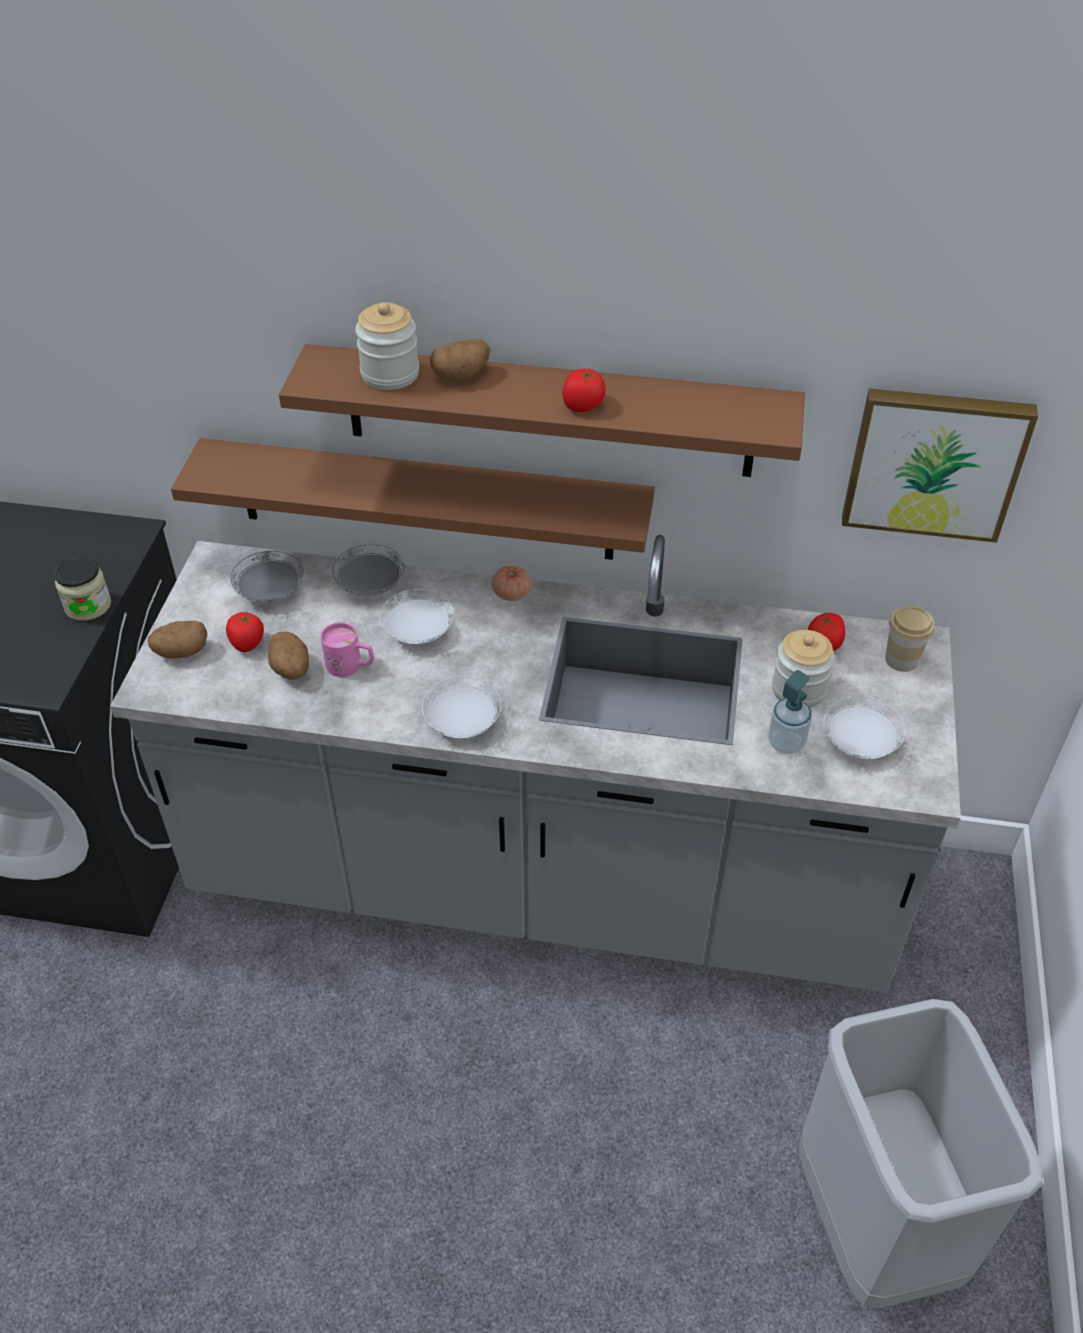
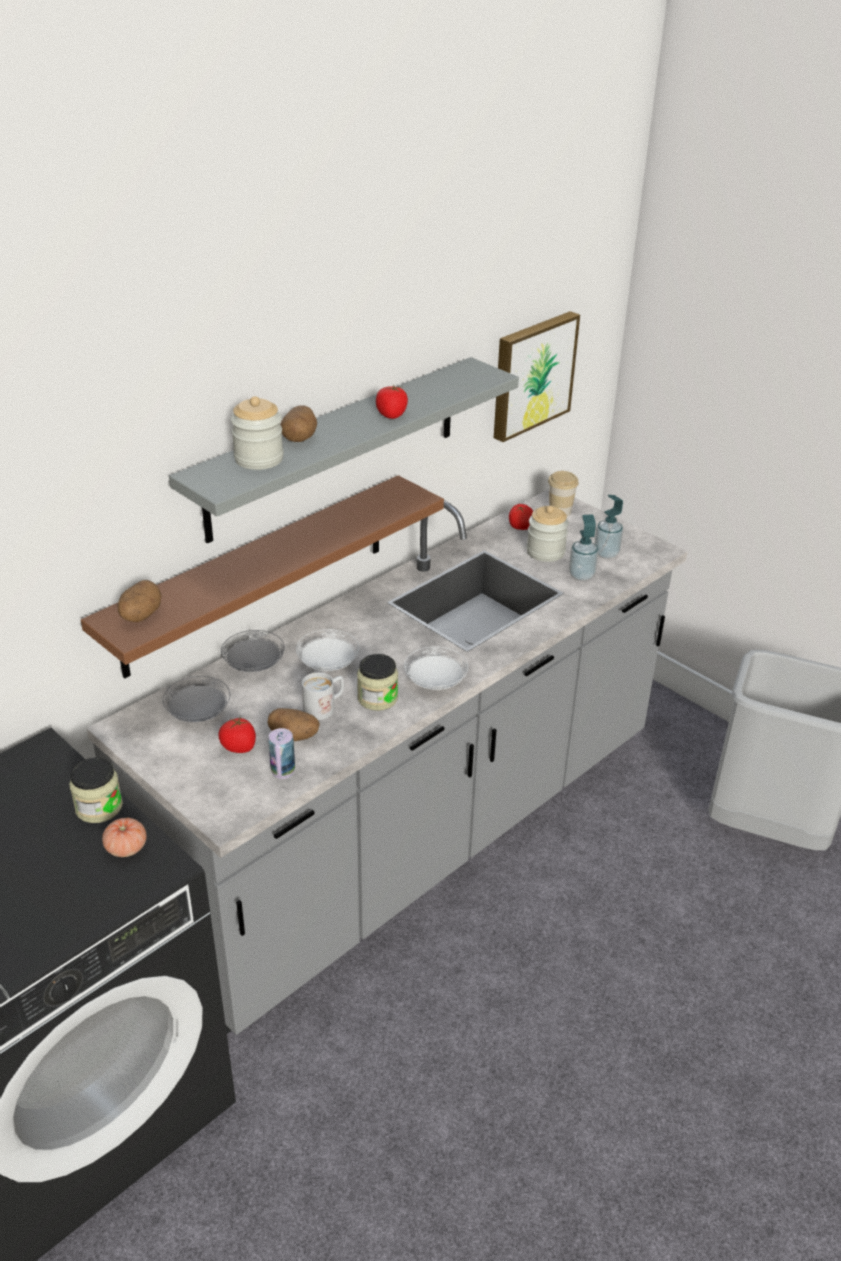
camera: 55 degrees left, 10 degrees down
(181, 652) = (206, 784): potato -> potato (140, 616)
(237, 689) = (283, 771): none -> can
(351, 666) = (325, 707): pink mug -> white mug
(398, 694) = (377, 698): none -> jar
(511, 593) = (340, 611): tomato -> tomato (126, 848)
(549, 411) = (335, 448): brown shelf -> grey shelf
(859, 743) = (606, 553): white plate -> soap dispenser

